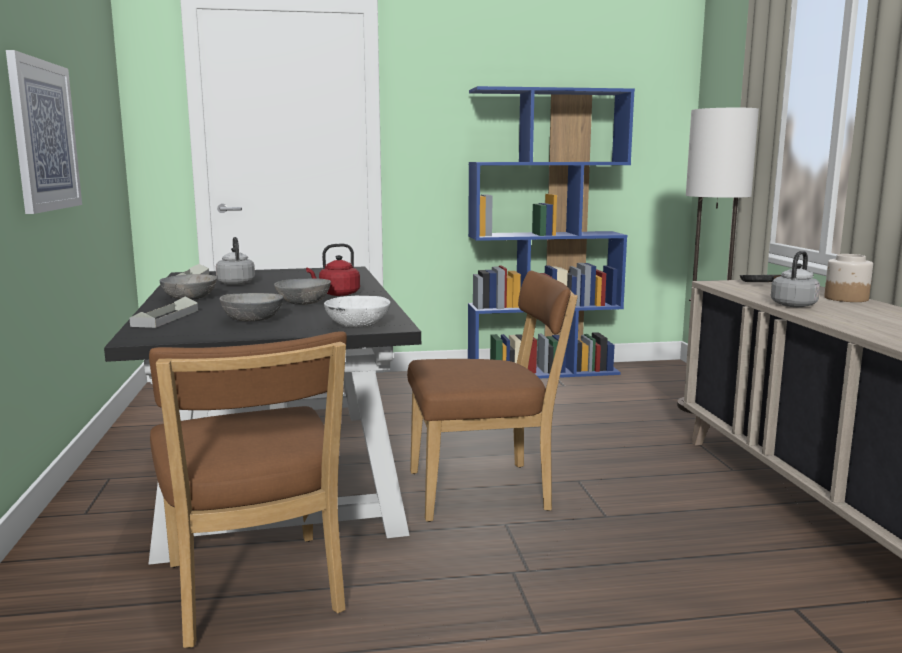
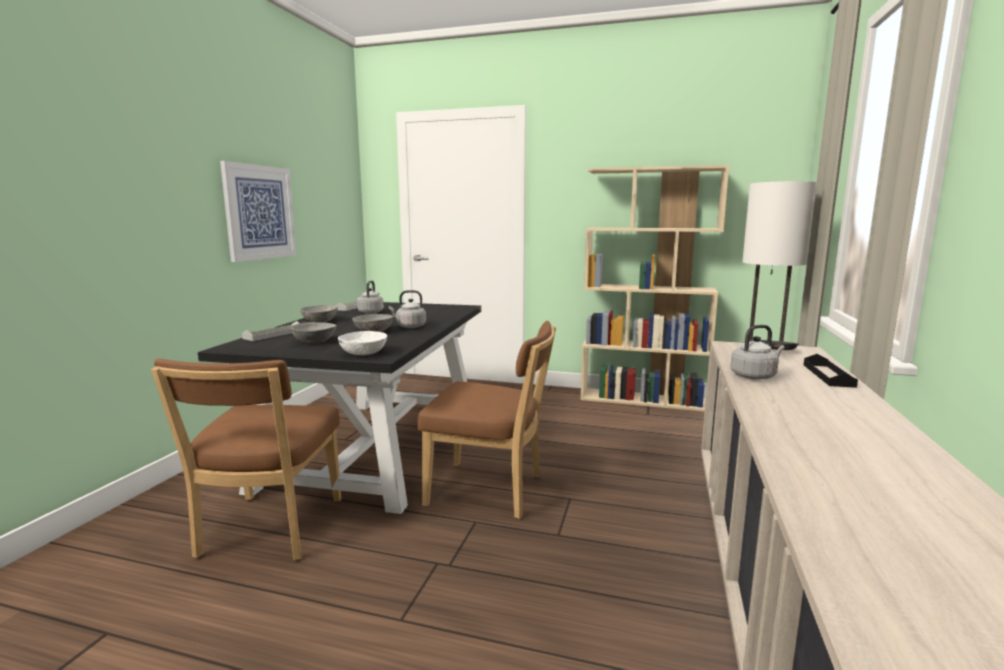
camera: 25 degrees right, 0 degrees up
(337, 294) = (409, 326): red kettle -> grey kettle
(543, 372) = (643, 400): blue bookcase -> beige bookcase
(845, 298) = (828, 375): jar -> black tray

